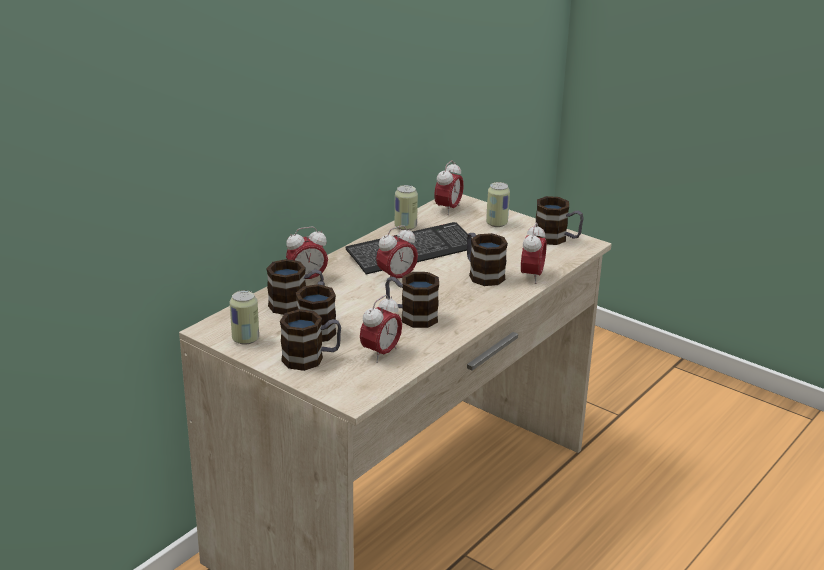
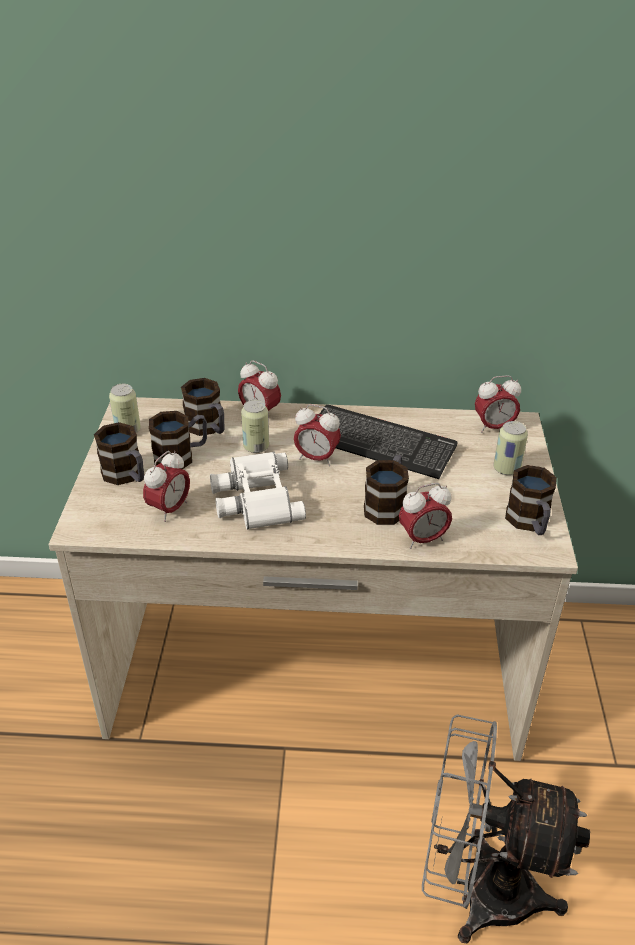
camera: 55 degrees right, 10 degrees up
(381, 353) = (169, 509): alarm clock -> alarm clock turned 60 degrees counterclockwise
(405, 227) = (422, 420): can -> can (256, 447)
(411, 316) = (254, 498): mug -> white binoculars
(657, 518) = (478, 888): none -> grey fan

